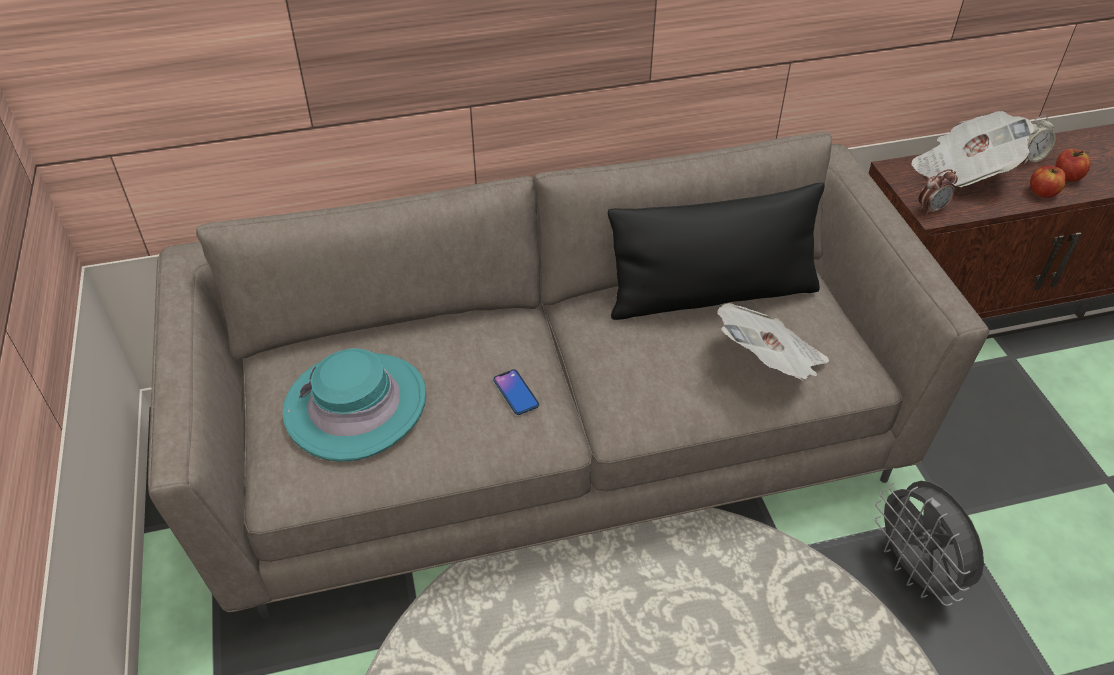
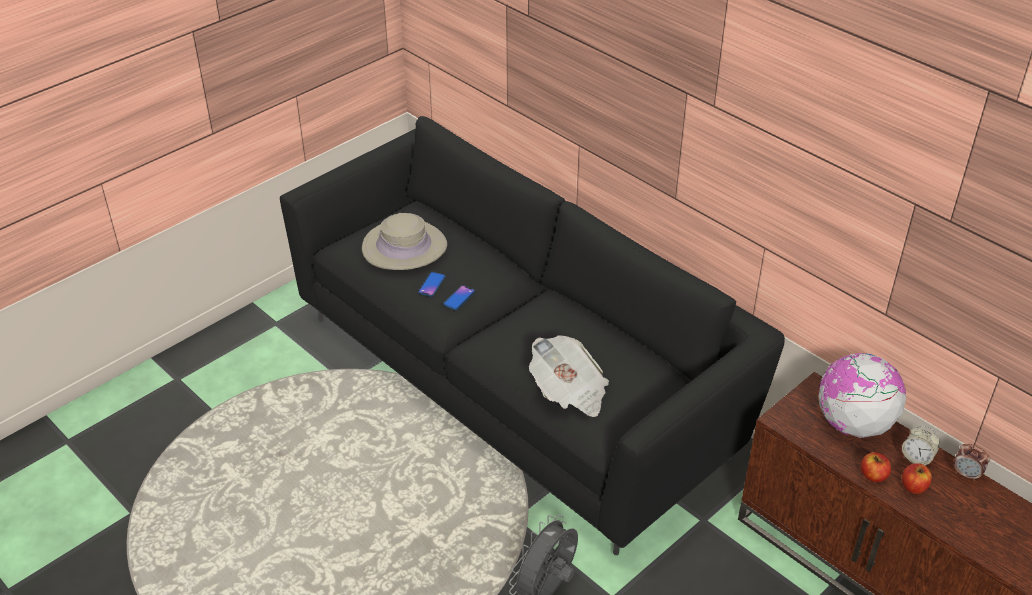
camera: 60 degrees right, 5 degrees down
(356, 406) = (404, 247): turquoise hat -> beige hat
(464, 410) = (431, 285): none -> phone
(557, 443) = (517, 380): beige sofa -> black sofa
(712, 295) = (610, 347): black pillow -> none
(931, 209) = (785, 417): alarm clock -> alarm clock (966, 474)
(963, 172) = (853, 424): newspaper -> globe

